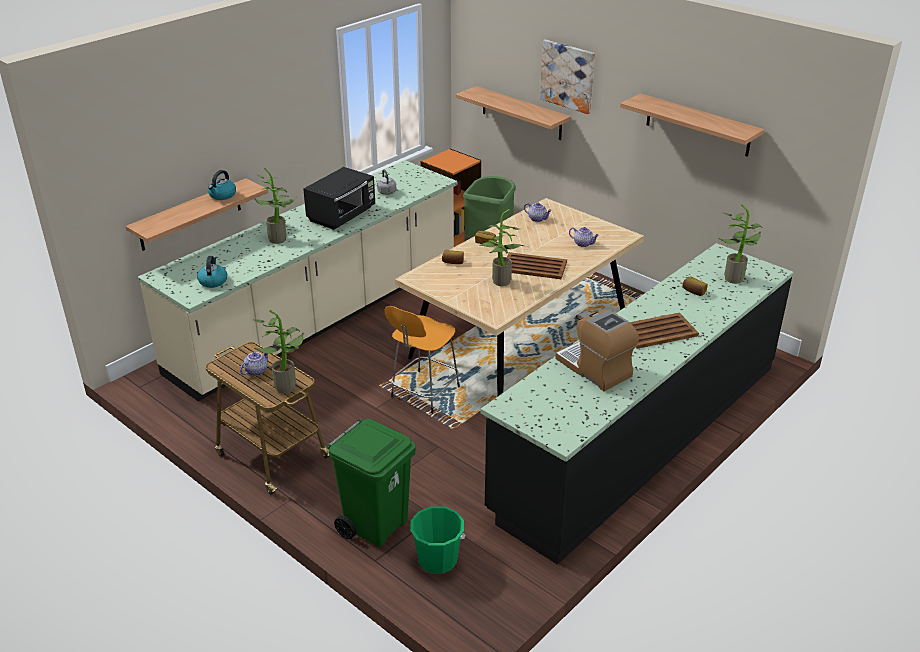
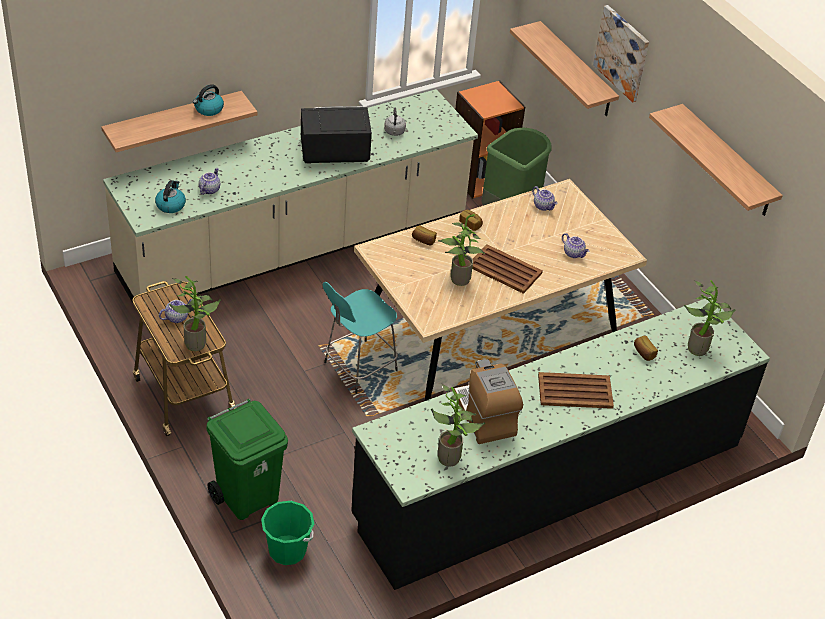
camera: 15 degrees right, 10 degrees up
(244, 263) = (209, 189): none -> teapot
(280, 238) = (257, 166): potted plant -> potted plant (452, 457)
(342, 215) = (333, 152): black microwave -> black microwave turned 150 degrees counterclockwise
(424, 393) = (358, 368): orange stool -> turquoise stool

